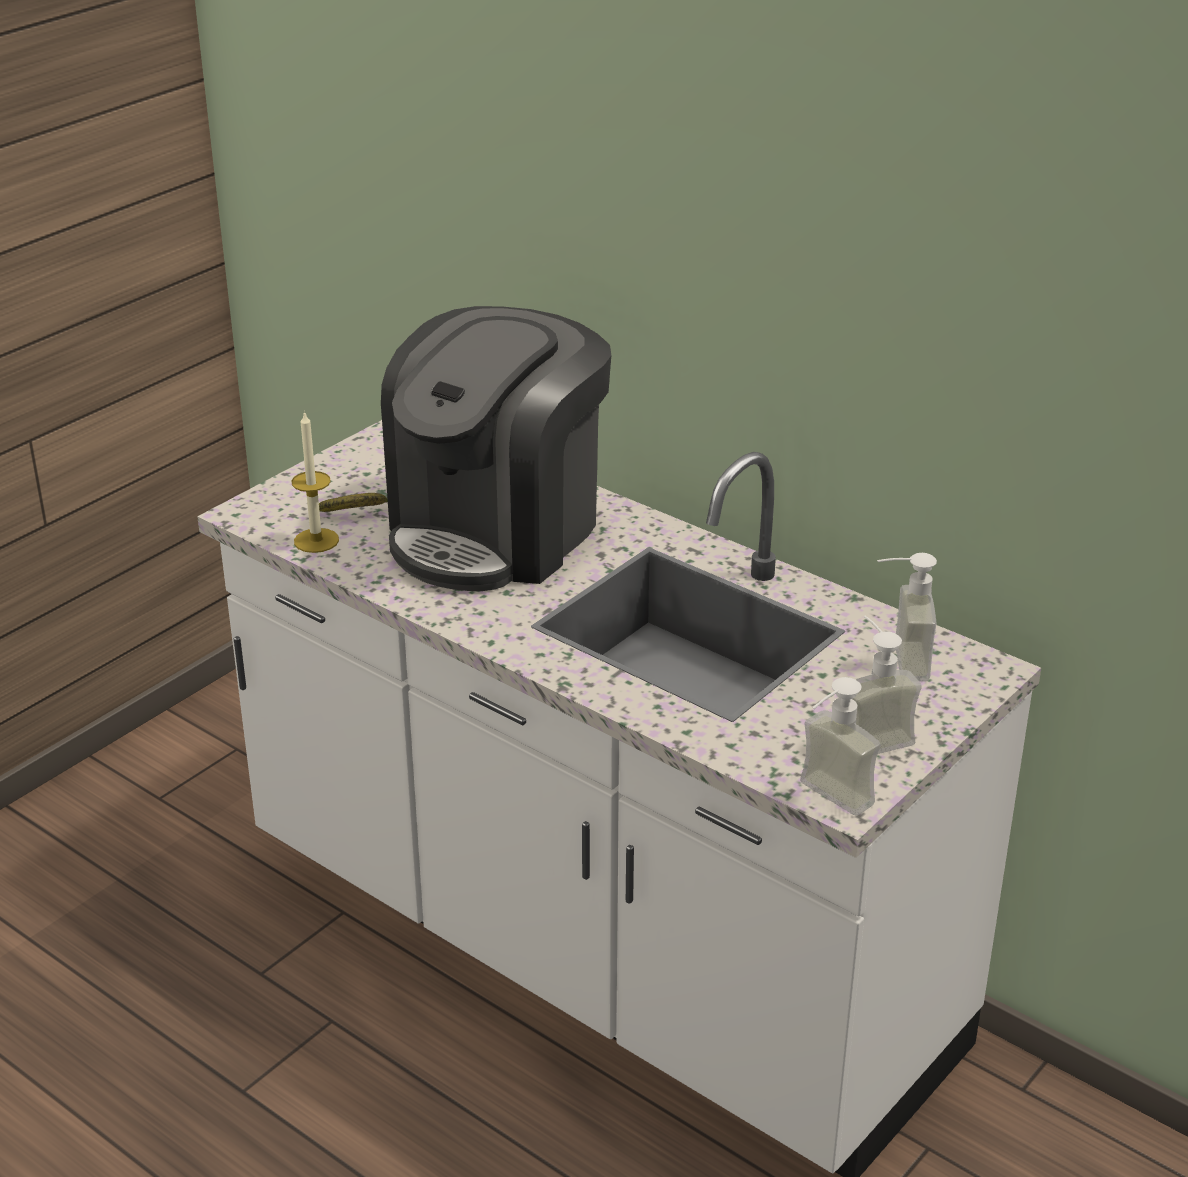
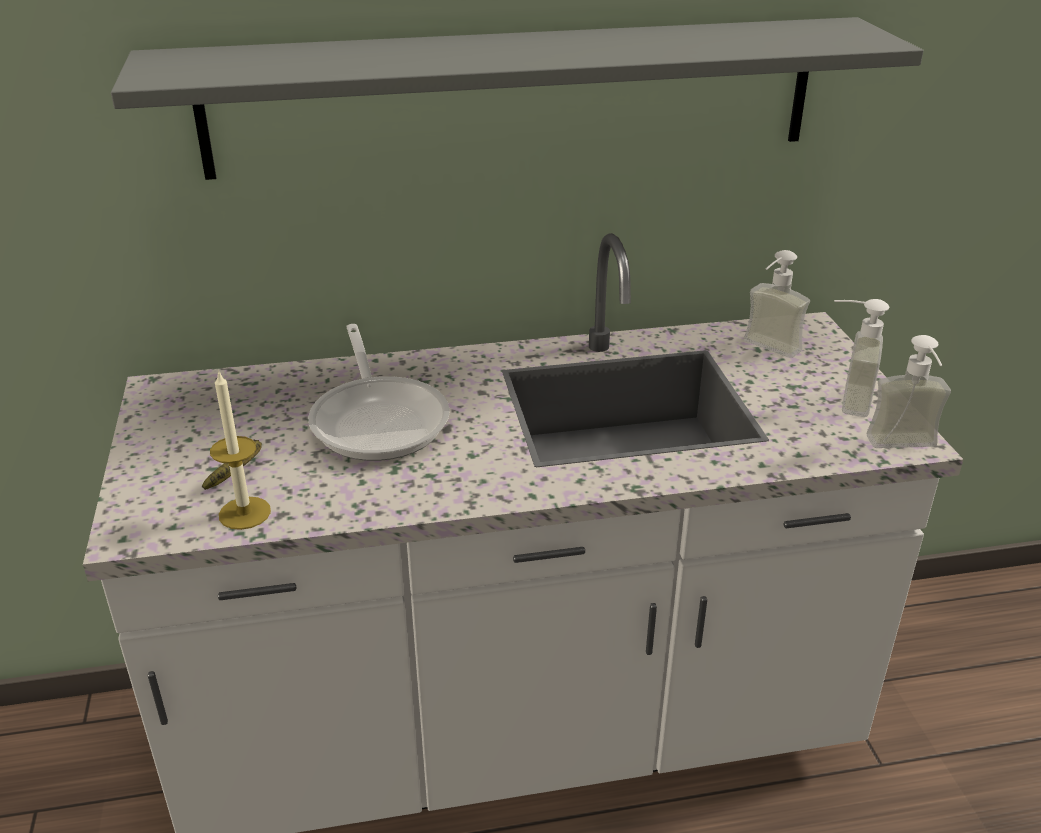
camera: 50 degrees left, 0 degrees up
(497, 530) = (379, 419): coffee machine -> frying pan
(730, 279) = (514, 97): none -> grey shelf

